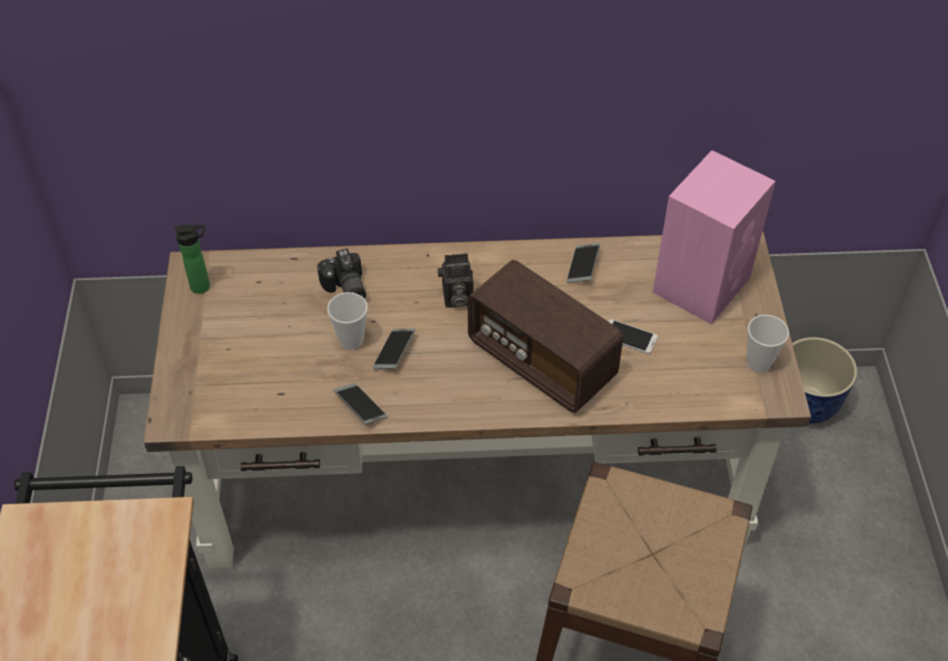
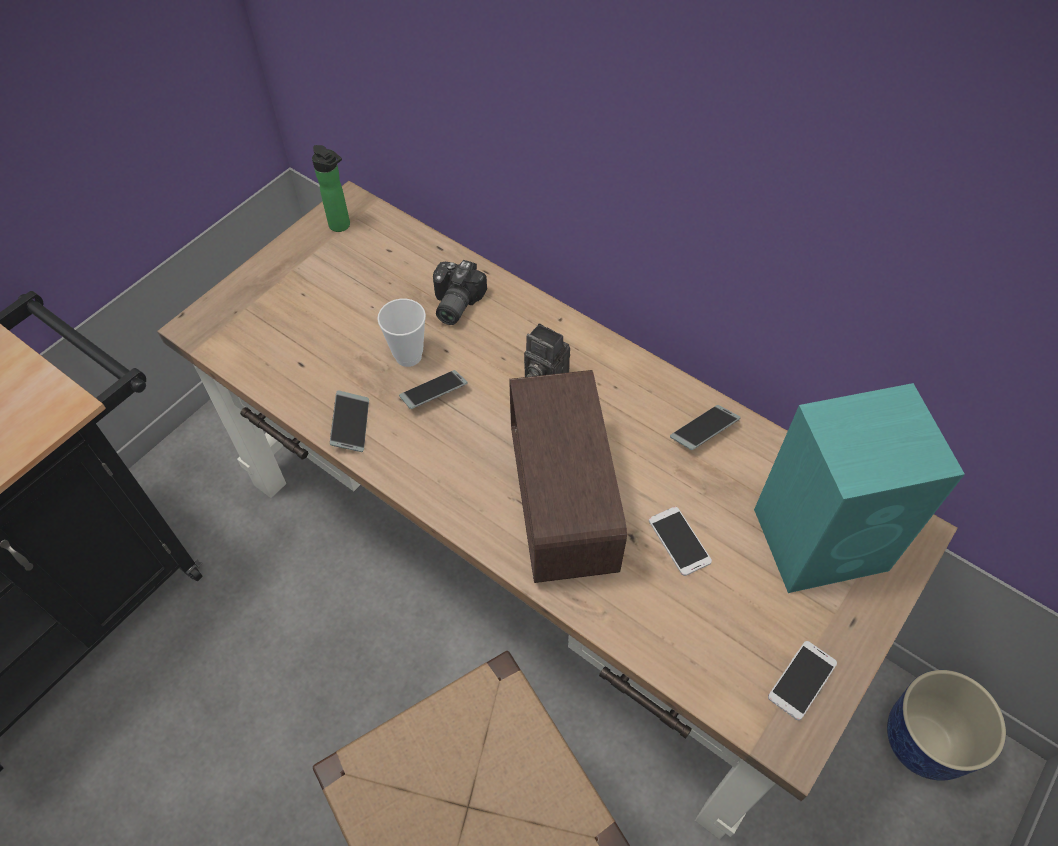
camera: 40 degrees right, 5 degrees up
(703, 283) = (823, 539): pink speaker -> turquoise speaker
(758, 363) = (802, 680): cup -> phone

